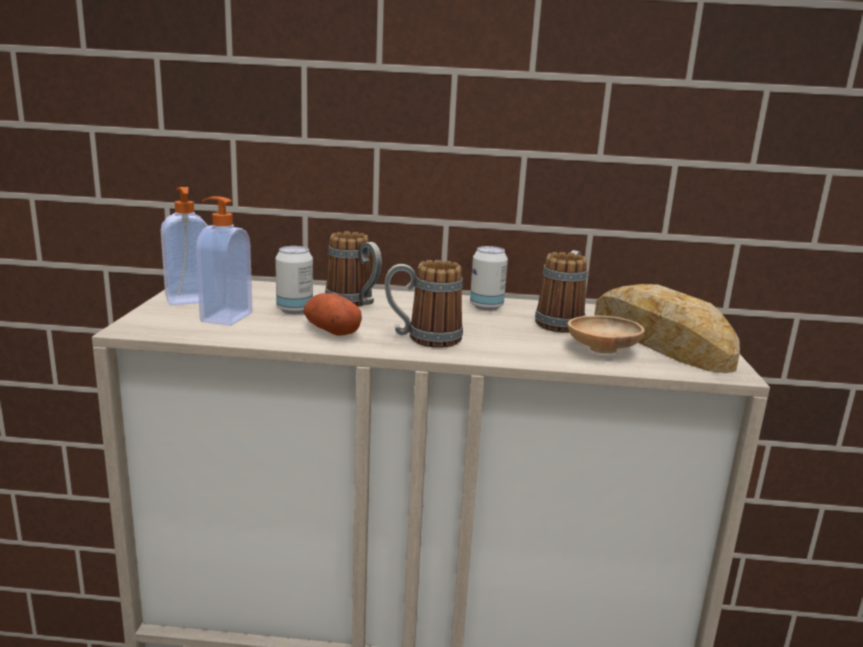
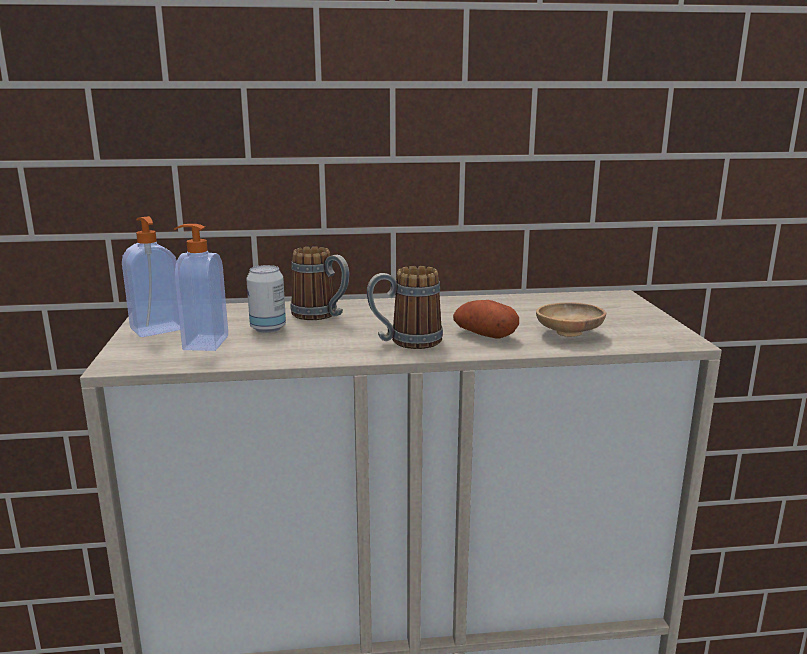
camera: 10 degrees left, 0 degrees up
(331, 331) = (316, 345): potato -> potato (484, 335)
(486, 307) = (445, 306): can -> none
(562, 321) = (519, 312): mug -> none
(660, 340) = (611, 319): bread -> none

